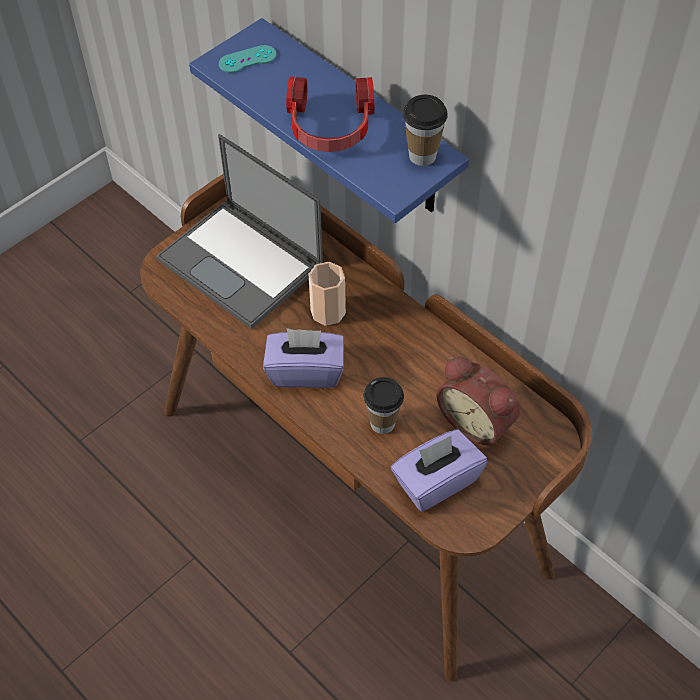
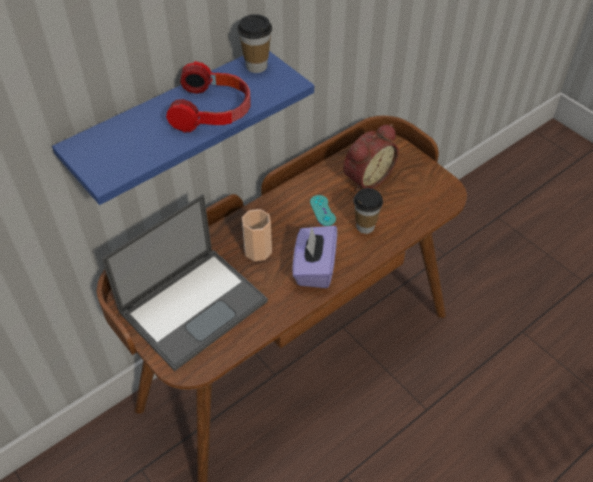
camera: 85 degrees left, 5 degrees down
(247, 59) = (108, 156): turquoise game controller -> turquoise game controller (322, 210)
(436, 481) = (414, 203): purple tissue box -> none

